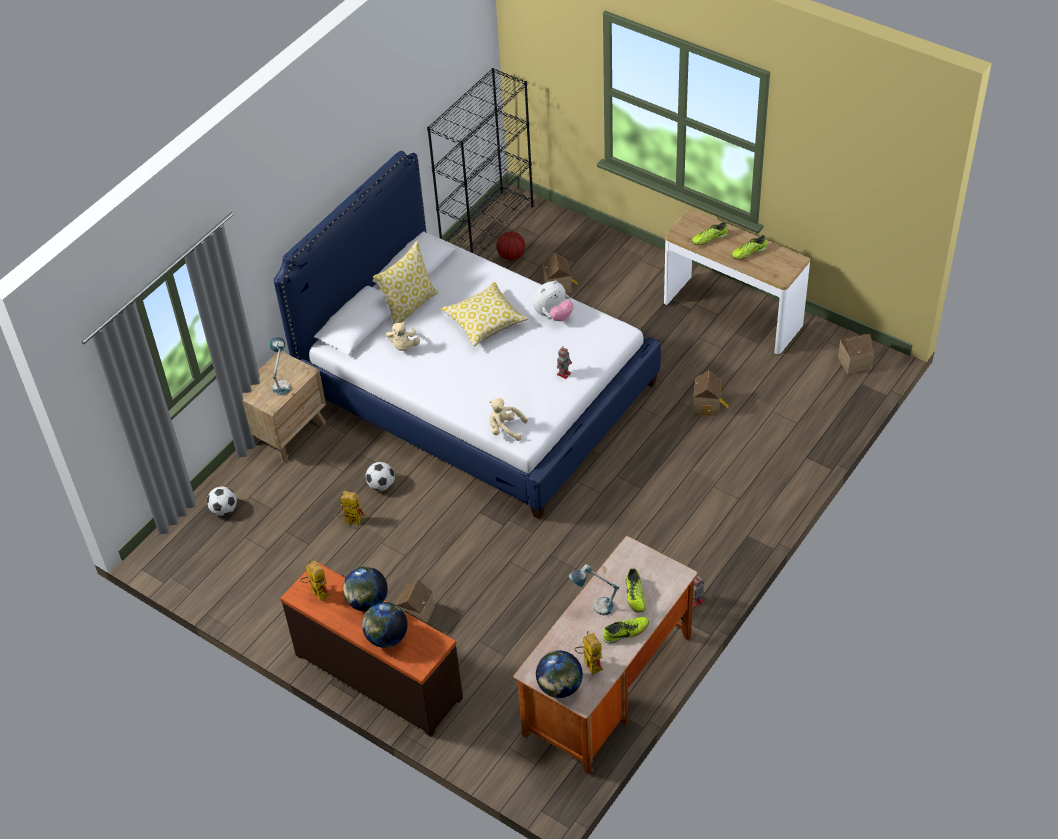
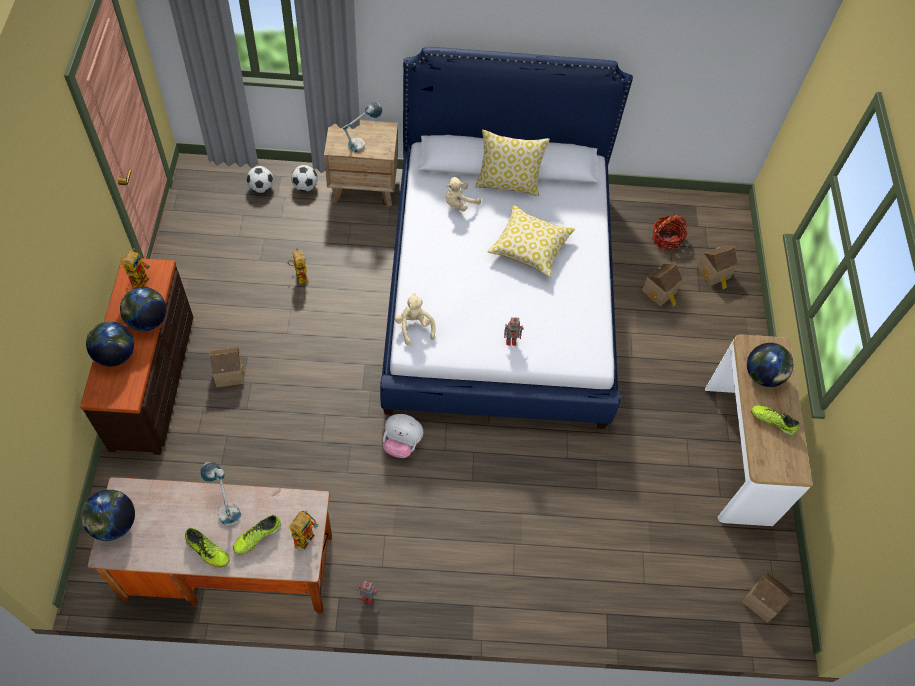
camera: 50 degrees right, 10 degrees up
(381, 485) = (350, 278): football -> football (305, 186)
(487, 228) = (683, 206): black bookcase -> none
(511, 255) = (666, 239): basketball -> basket
(553, 315) = (576, 296): plush toy -> plush toy (401, 443)
(589, 663) = (154, 536): toy robot -> toy robot (305, 534)
(708, 405) = (609, 489): toy house -> toy house (714, 274)
(709, 238) = (762, 376): shoe -> globe

